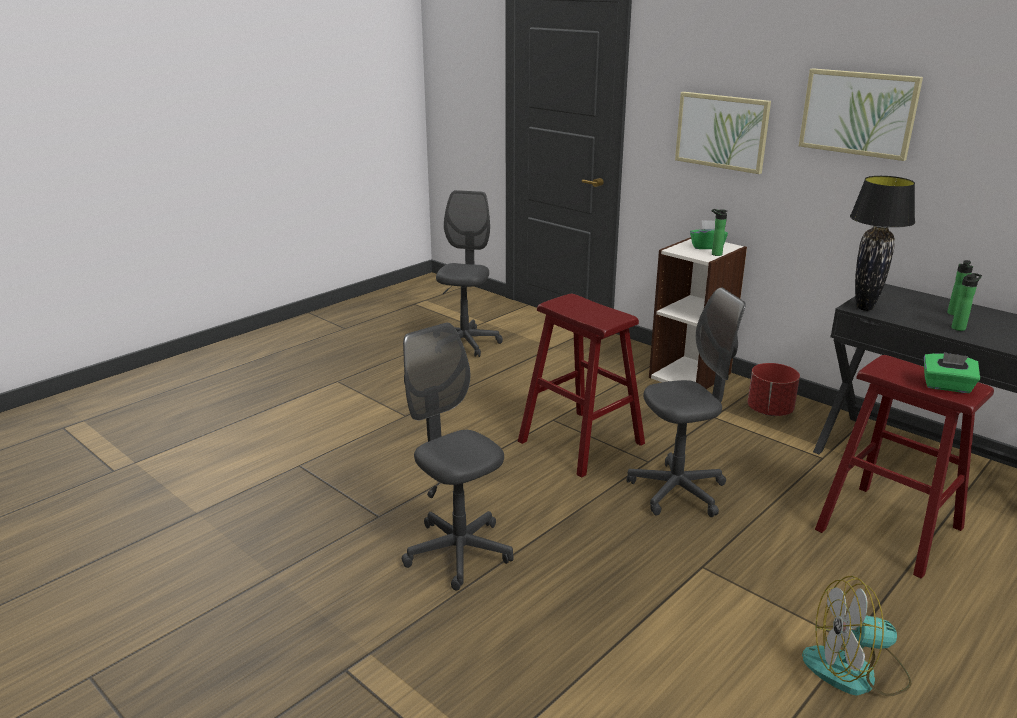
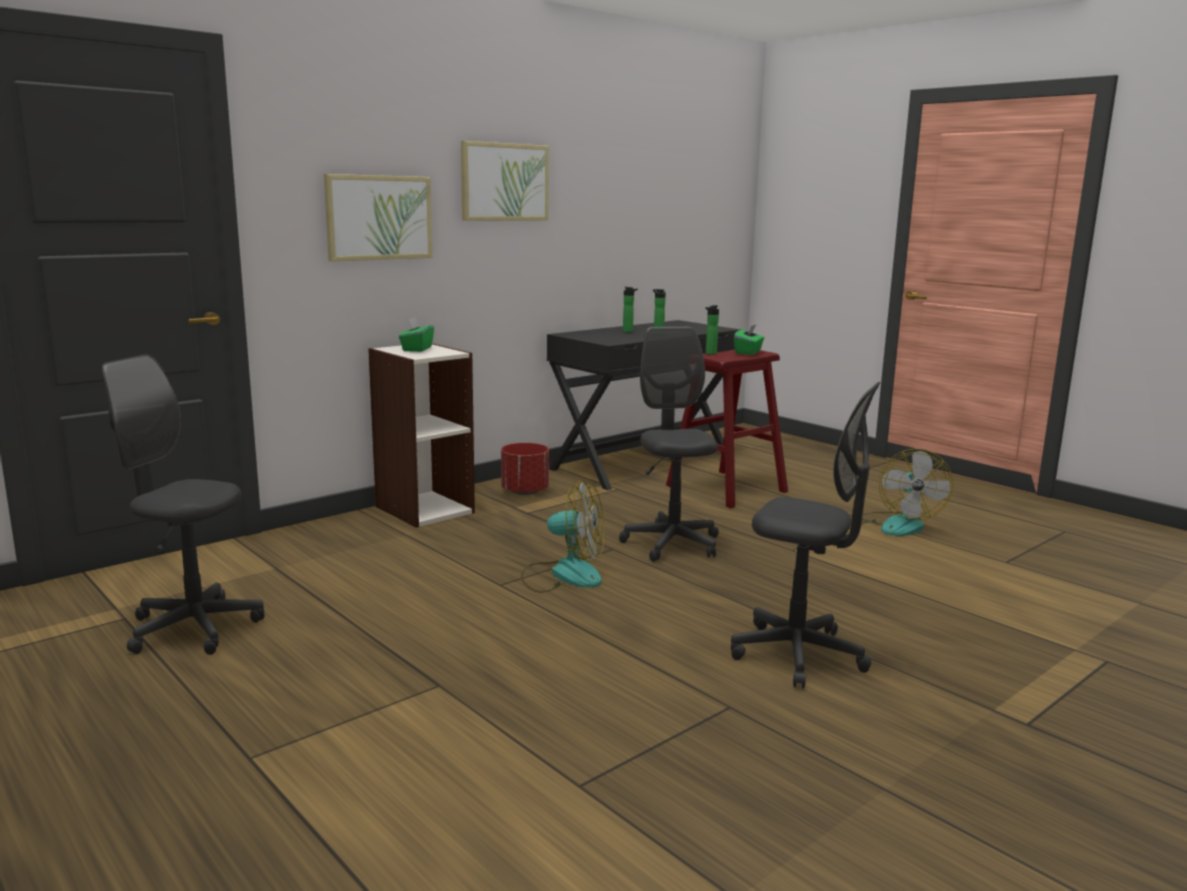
camera: 85 degrees left, 10 degrees down
(458, 552) = (798, 655): grey office chair -> grey office chair turned 120 degrees counterclockwise
(581, 442) = (563, 575): red stool -> fan
(715, 254) = (445, 349): bottle -> bottle (710, 354)
(864, 308) = (611, 341): black table lamp -> none

